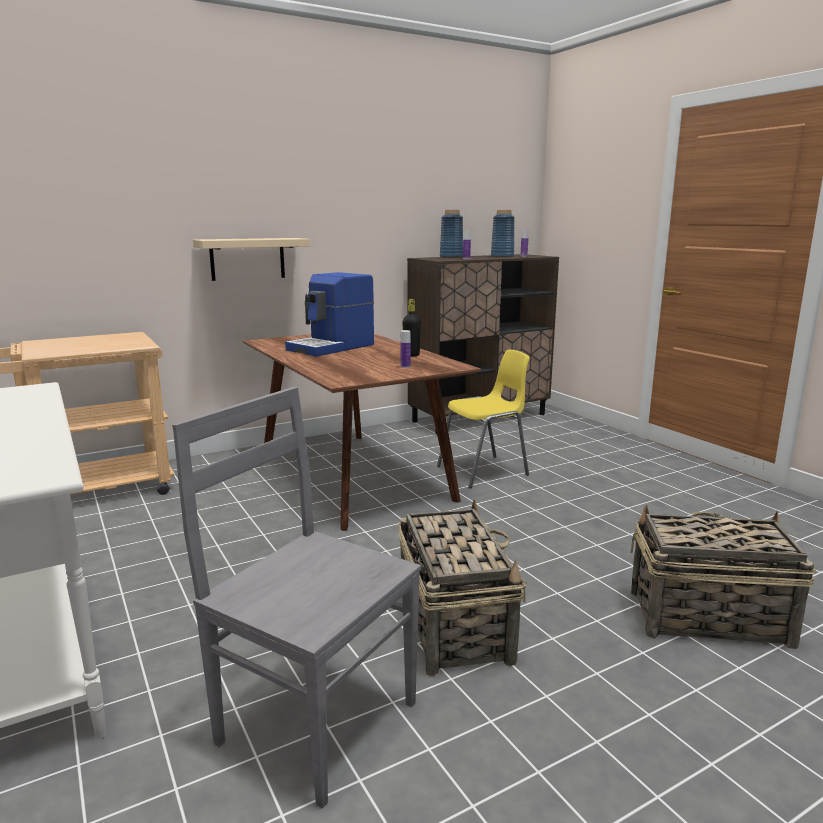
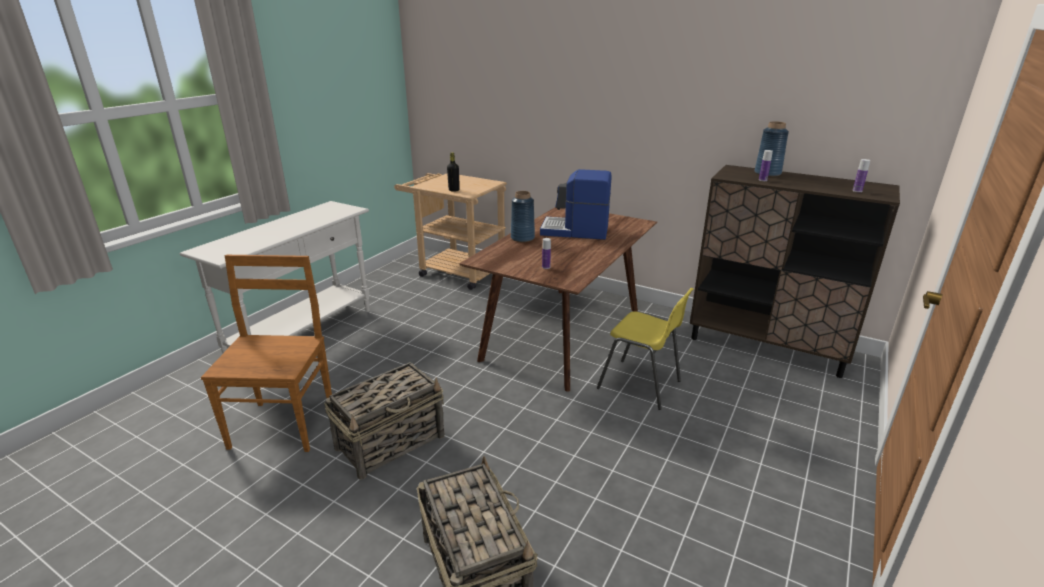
camera: 60 degrees right, 10 degrees up
(247, 259) = (579, 143): beige shelf -> none
(314, 720) = (284, 424): grey chair -> brown chair
(411, 355) = (587, 259): black bottle -> black bottle (454, 190)
(502, 257) = (825, 186): blue vase -> blue vase (522, 238)

